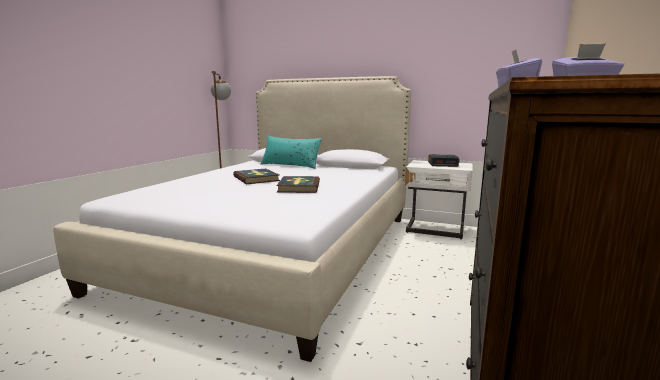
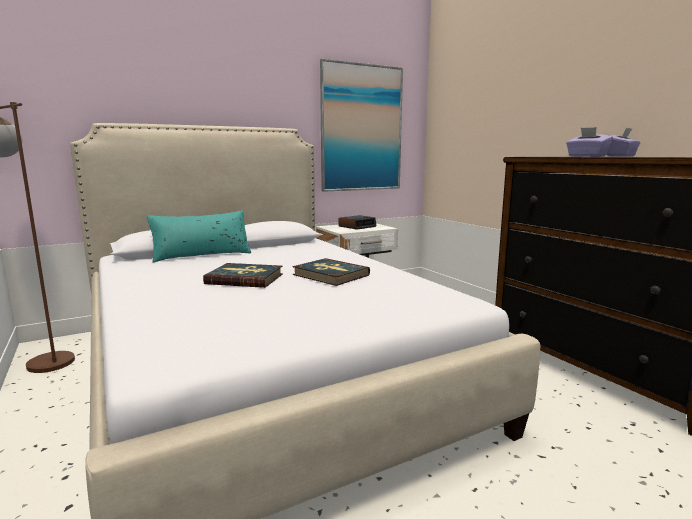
camera: 50 degrees left, 0 degrees up
(470, 72) = (361, 128): none -> picture

